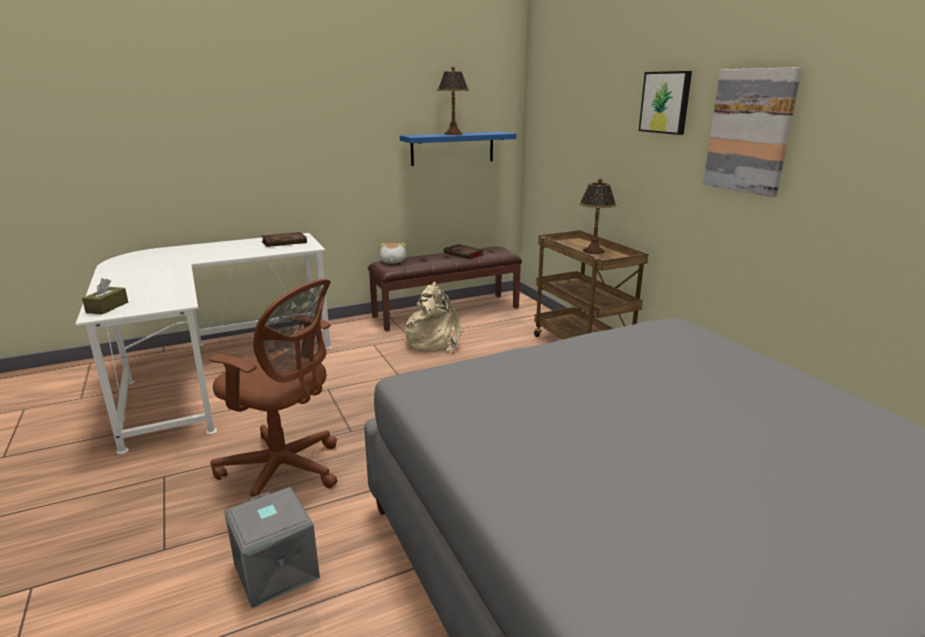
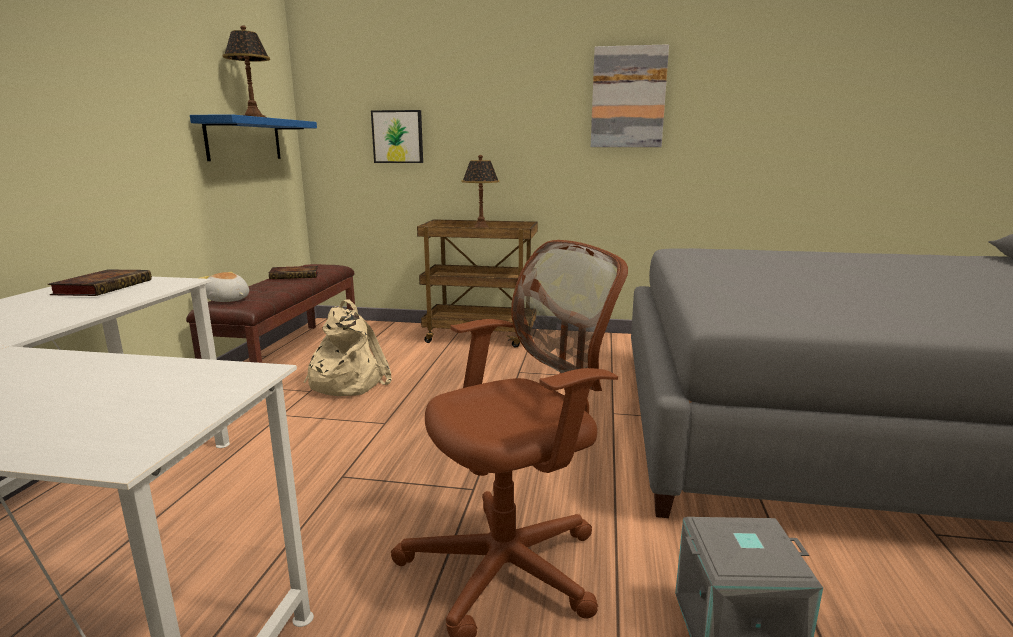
camera: 55 degrees left, 5 degrees down
(107, 307) = (95, 437): brown tissue box -> none
(666, 102) = (530, 78): picture -> picture (398, 137)

